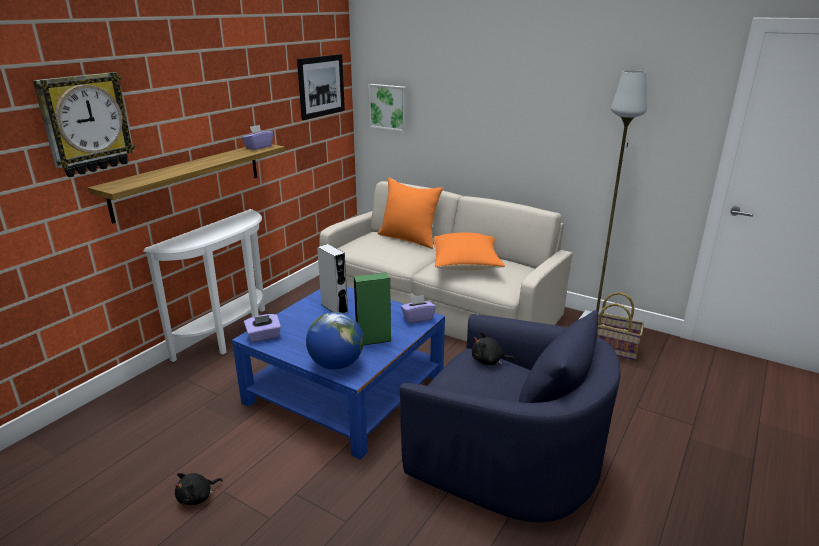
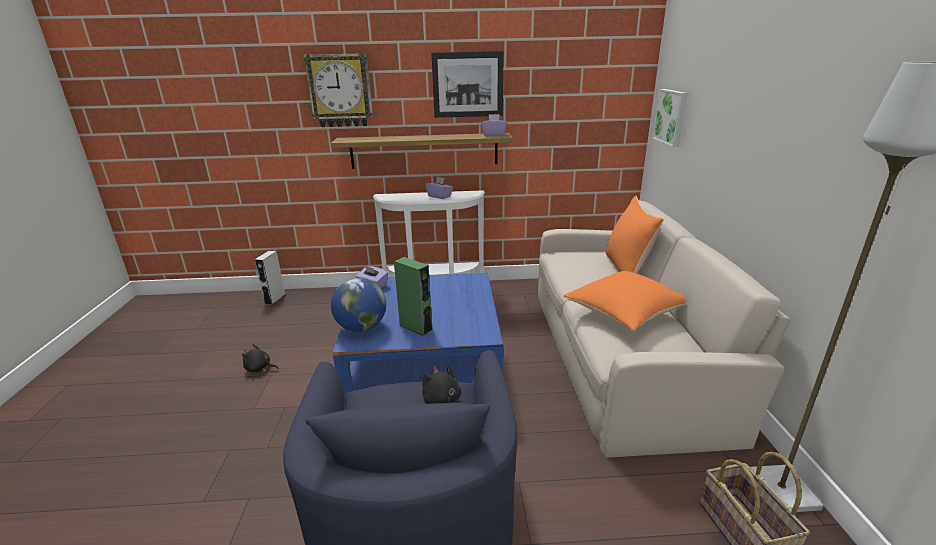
camera: 55 degrees right, 0 degrees up
(321, 86) = (601, 86): picture -> picture (468, 84)
(334, 308) = (446, 291): grey speaker -> grey speaker (275, 299)
(418, 318) = (478, 332): purple tissue box -> purple tissue box (439, 196)

